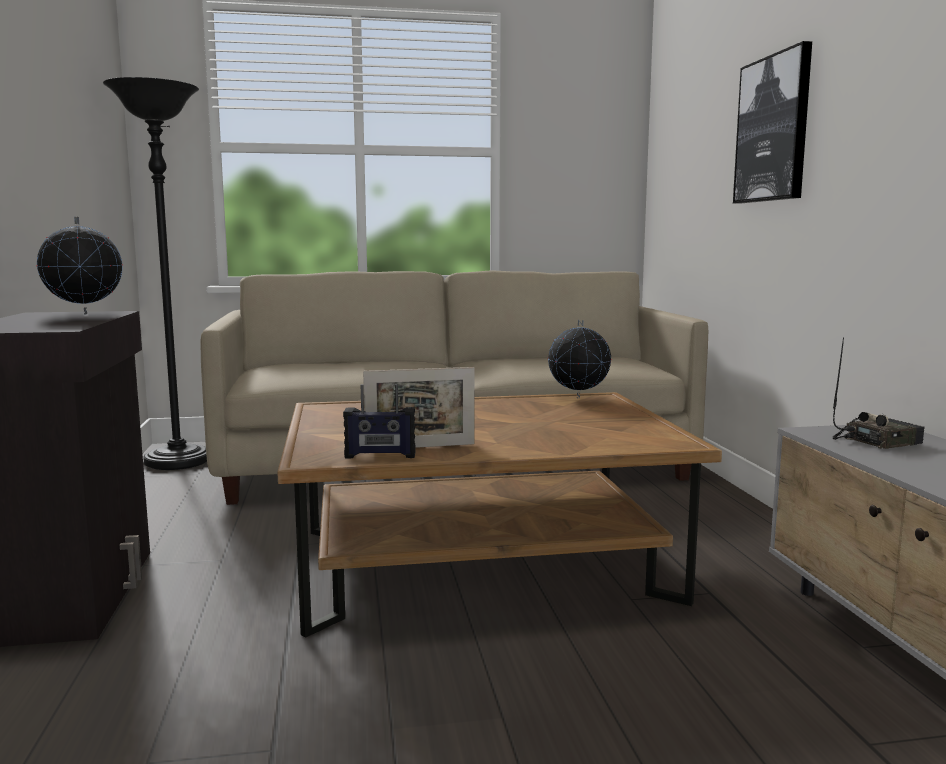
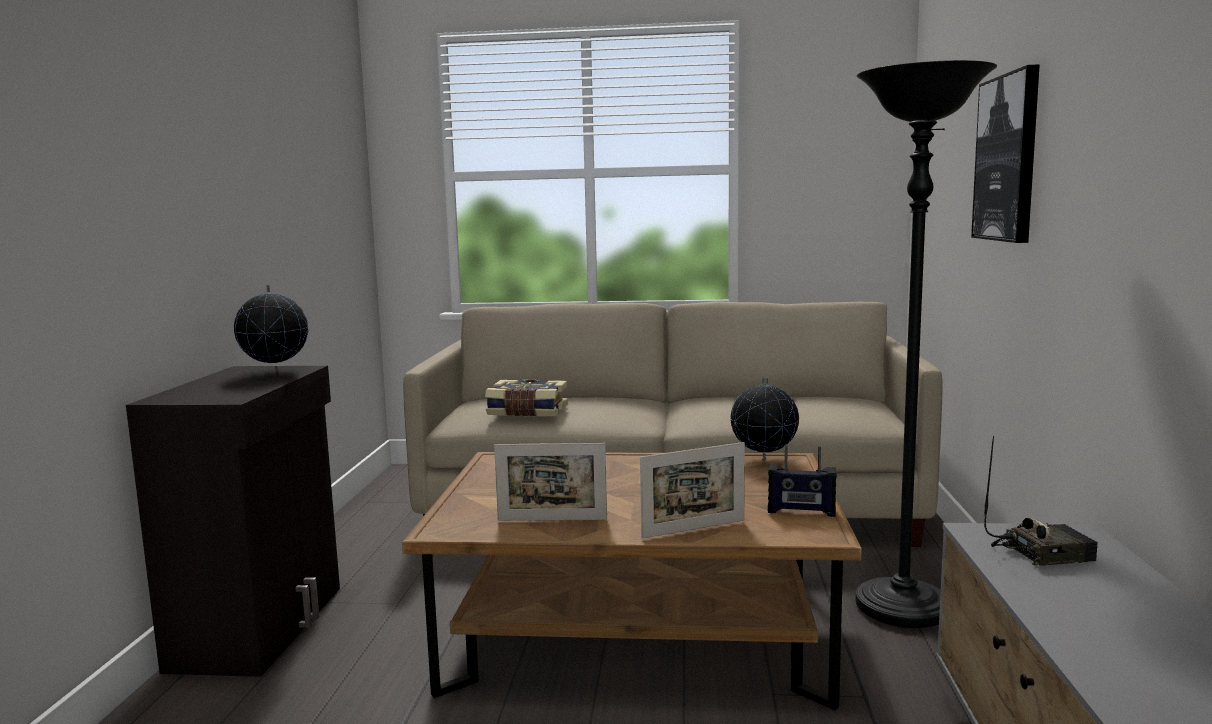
camera: 15 degrees right, 0 degrees up
(178, 462) = (405, 487): black floor lamp -> black floor lamp (903, 608)
(327, 371) = (527, 412): none -> book
(380, 455) = (505, 529): radio -> radio (801, 512)
(563, 445) = (694, 529): none -> picture frame

